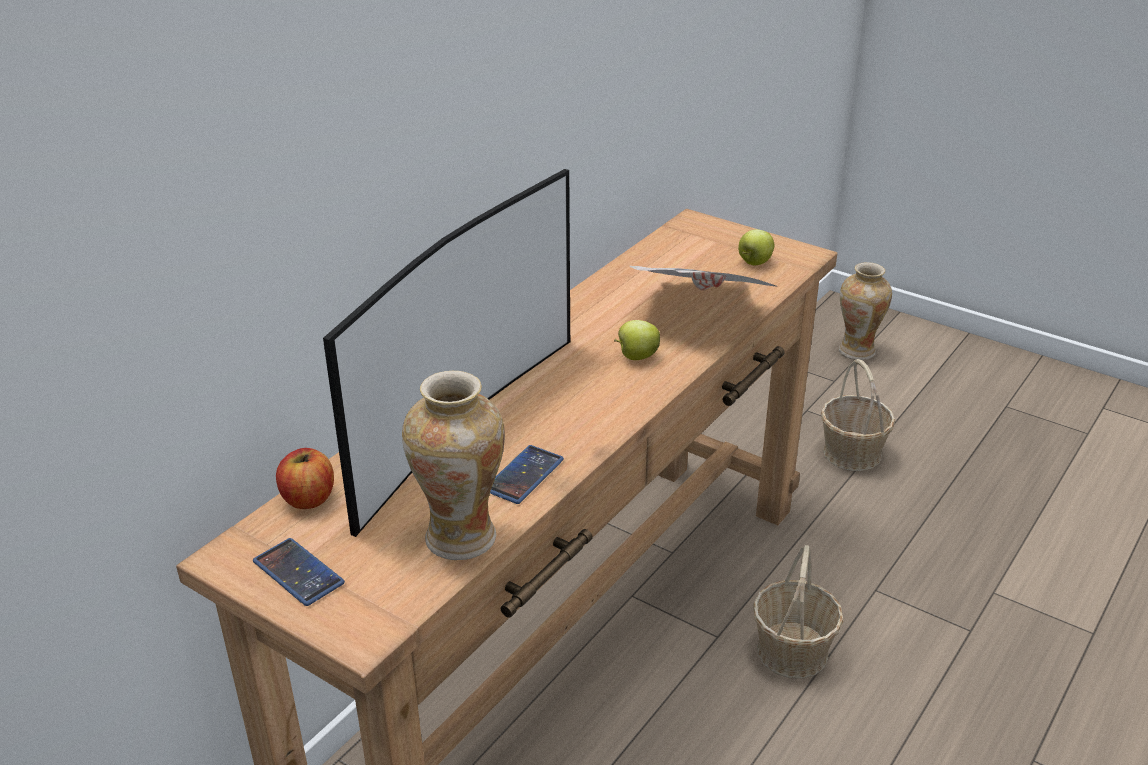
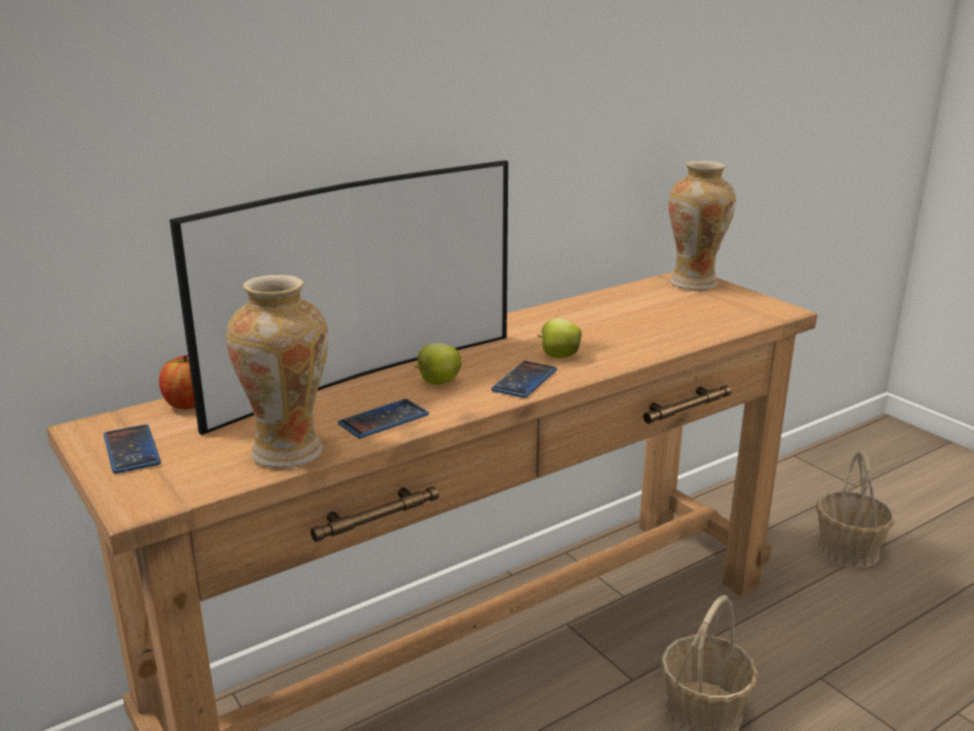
camera: 20 degrees right, 10 degrees down
(624, 395) = (524, 380): none -> phone
(703, 311) = (649, 334): newspaper -> none
(754, 262) = (726, 309): apple -> apple (437, 382)
(857, 351) = (891, 466): vase -> vase (694, 283)

